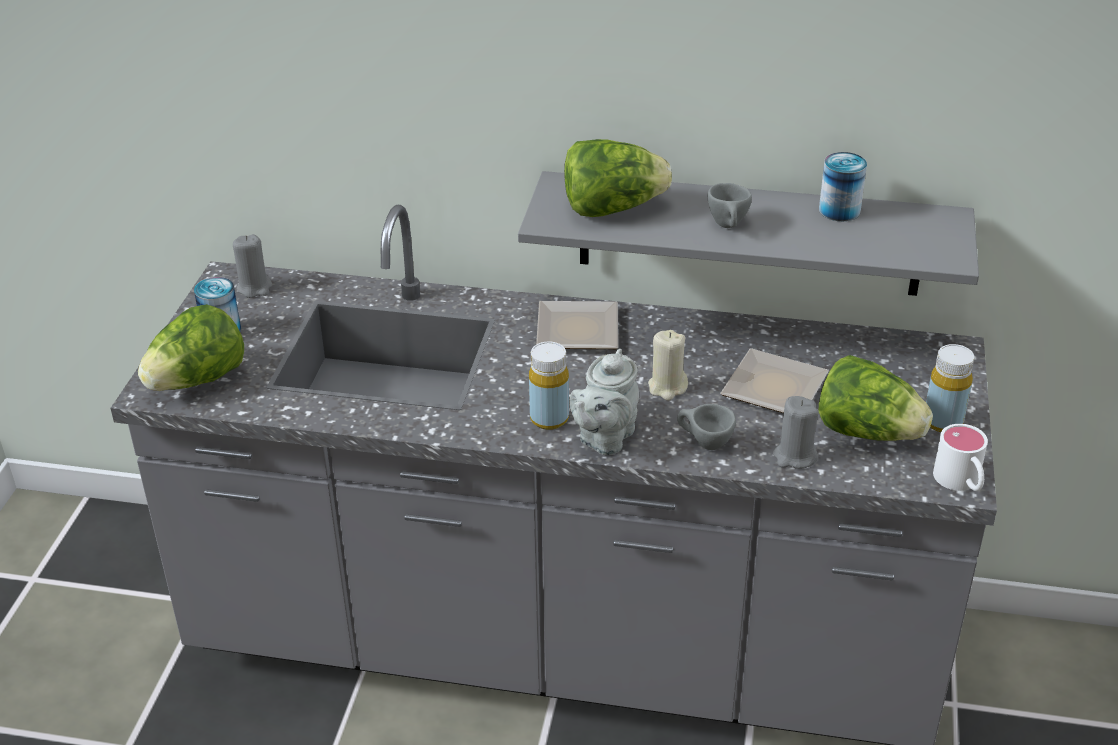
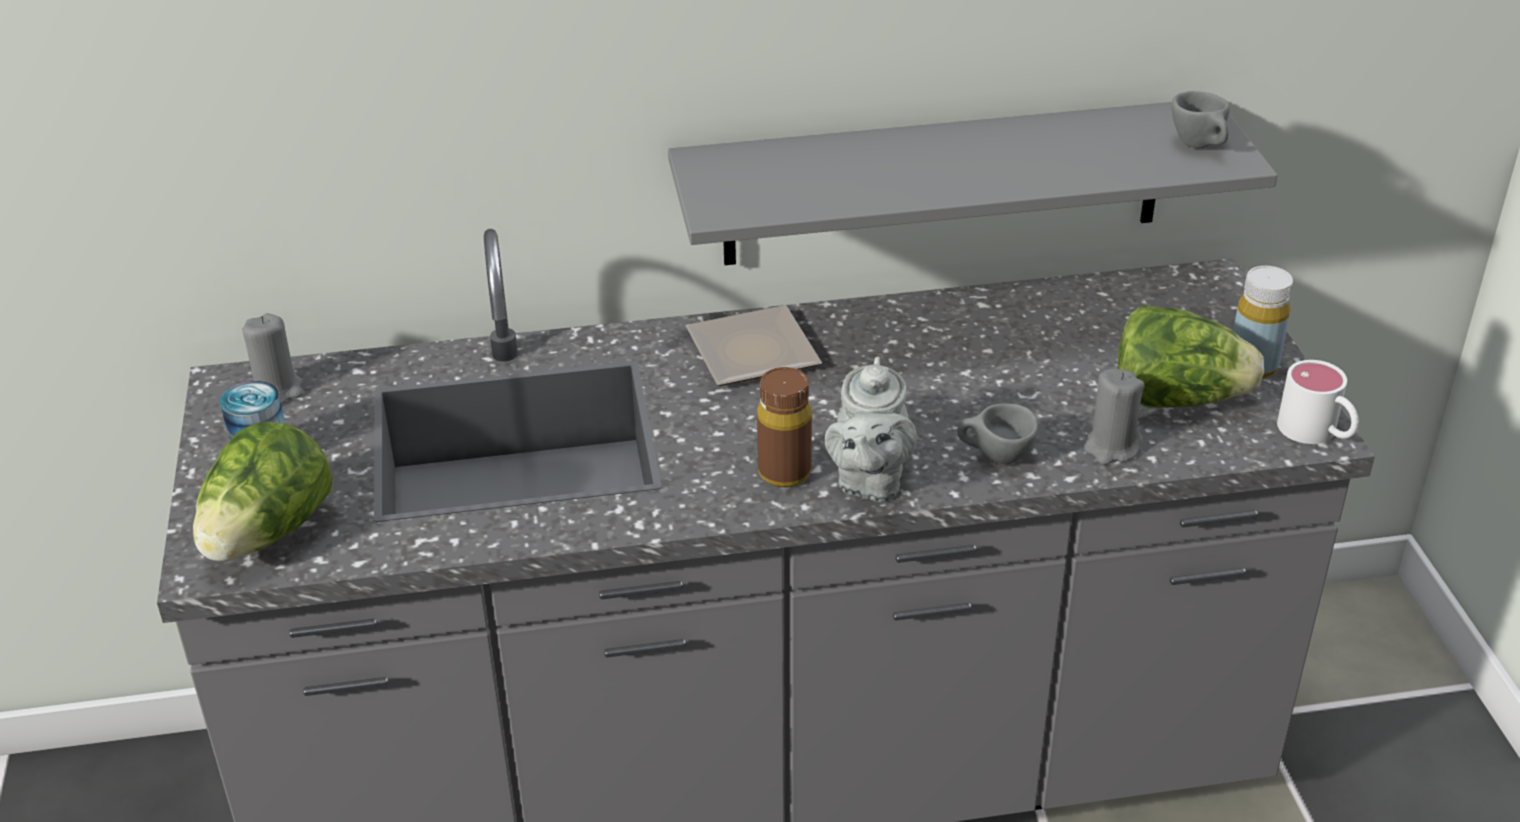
camera: 20 degrees left, 0 degrees up
(549, 418) = (784, 472): yellow bottle -> brown bottle
(612, 208) = (792, 178): lettuce -> none
(667, 387) = (908, 398): beige candle -> none
(729, 226) = (952, 173): grey cup -> grey cup (1201, 146)
(776, 390) = (1040, 373): plate -> none
(839, 210) = (1068, 129): can -> none

